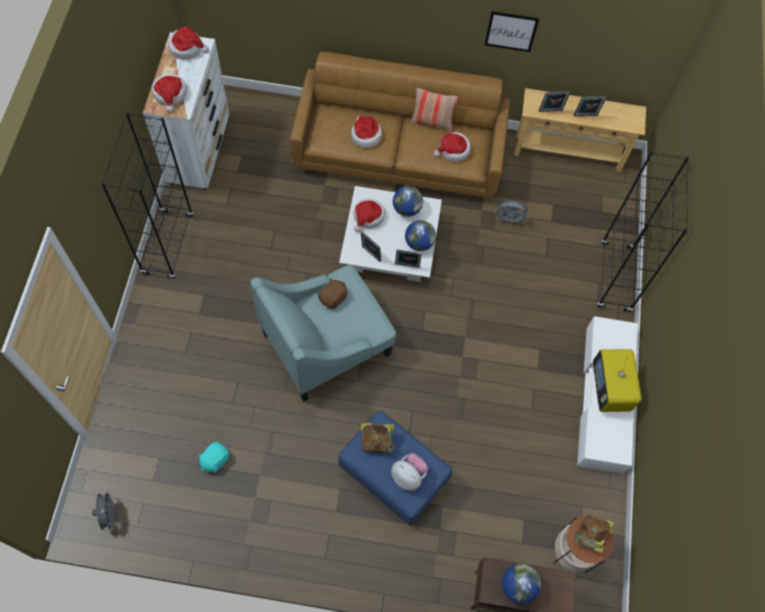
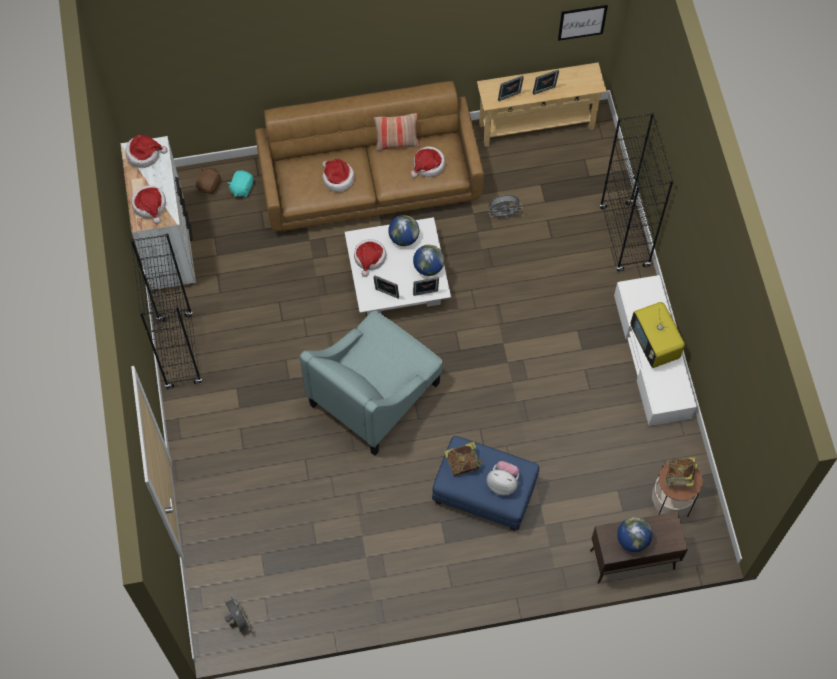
camera: 15 degrees left, 0 degrees up
(215, 460) = (314, 537): turquoise plush toy -> turquoise plush toy (241, 188)
(333, 298) = (372, 347): brown plush toy -> brown plush toy (209, 185)
(511, 31) = (450, 39): picture -> picture (582, 22)

